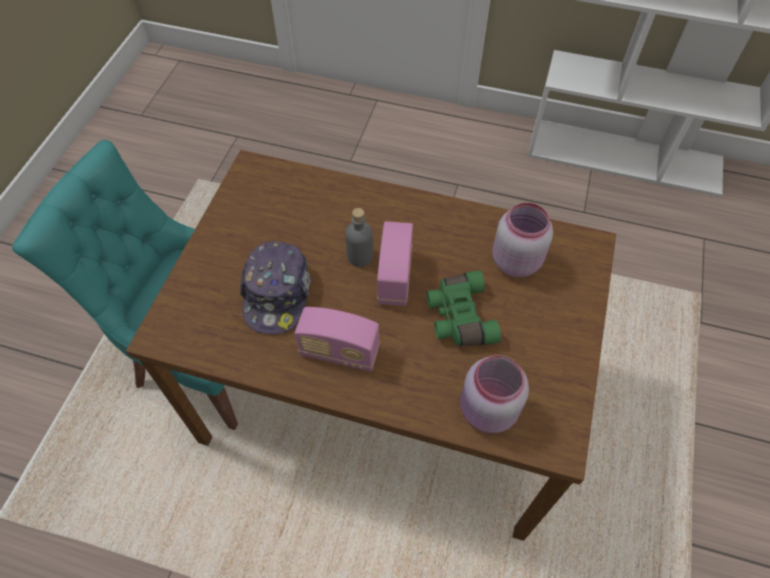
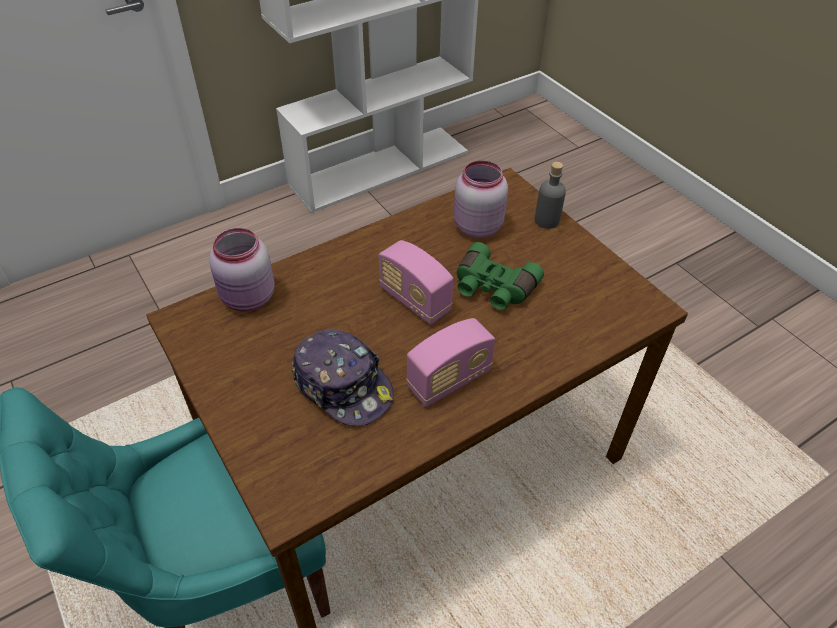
camera: 50 degrees left, 10 degrees down
(360, 256) = (369, 308): grey bottle -> grey bottle (547, 220)
(487, 411) = (589, 326): pink jar -> pink jar (248, 299)

